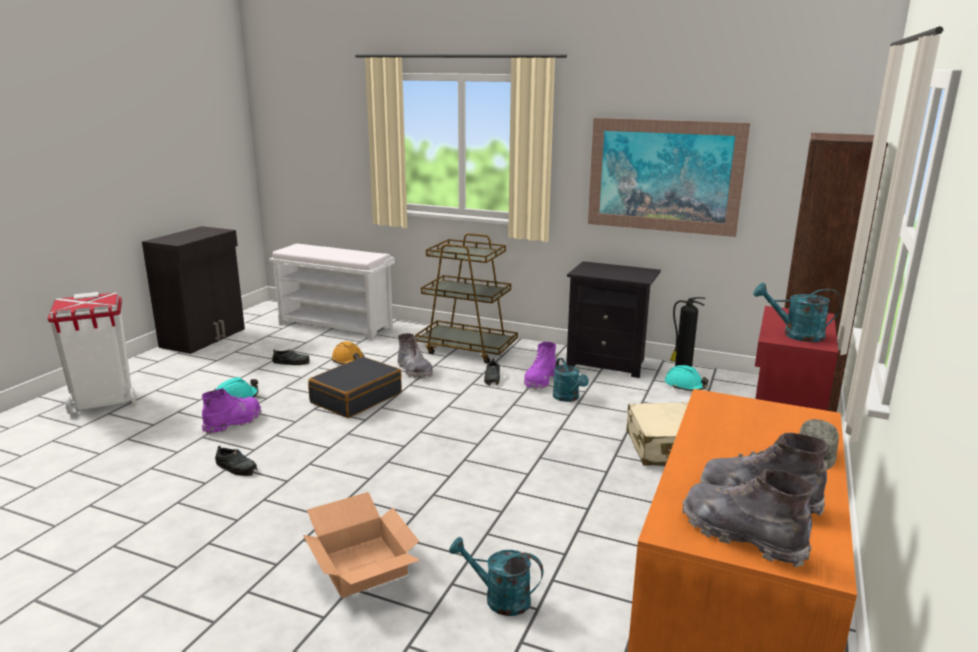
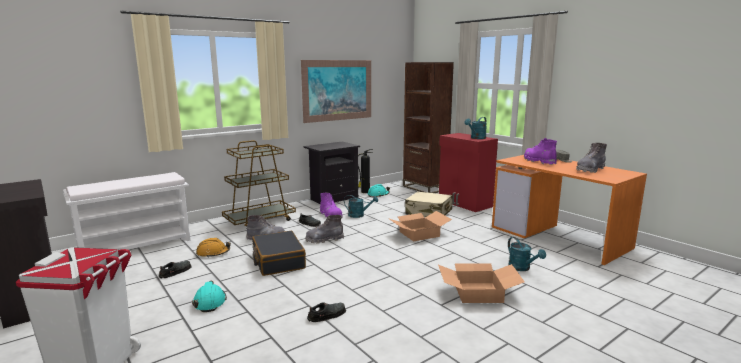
camera: 60 degrees left, 5 degrees down
(233, 423) = (252, 308): purple boot -> purple boot (539, 161)
(499, 598) = (522, 268): turquoise watering can -> turquoise watering can turned 75 degrees counterclockwise
(548, 463) = (419, 234): none -> cardboard box
(742, 535) = (613, 175): grey boot -> grey boot (324, 239)

